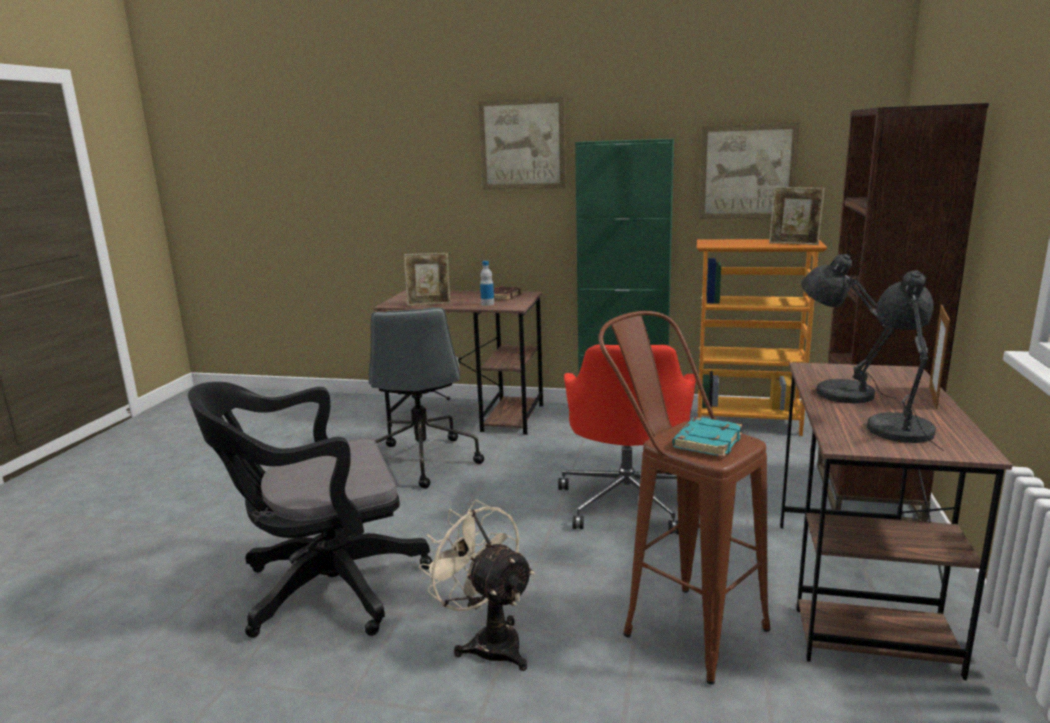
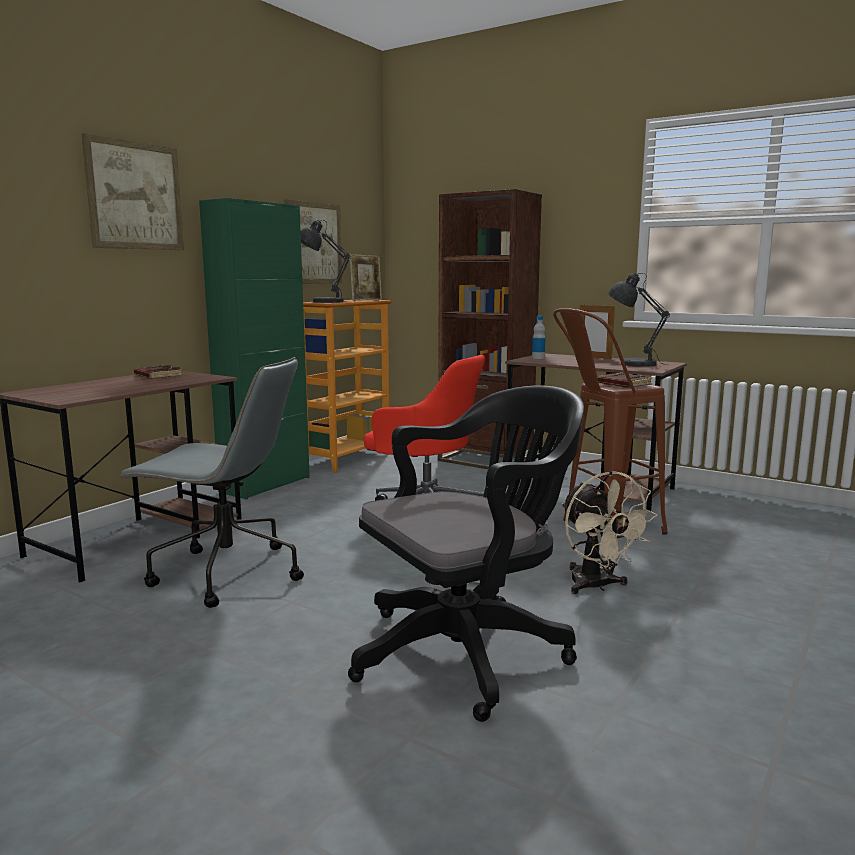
camera: 70 degrees left, 5 degrees down
(324, 589) = (469, 650): black office chair -> black office chair turned 120 degrees counterclockwise
(429, 304) = (115, 391): picture frame -> none
(487, 304) = (178, 380): bottle -> bottle (538, 358)
(488, 641) = (596, 586): beige fan -> beige fan turned 90 degrees counterclockwise
(707, 441) = (622, 384): turquoise book -> brown book
(838, 392) = (571, 362): grey table lamp -> grey table lamp (323, 302)

